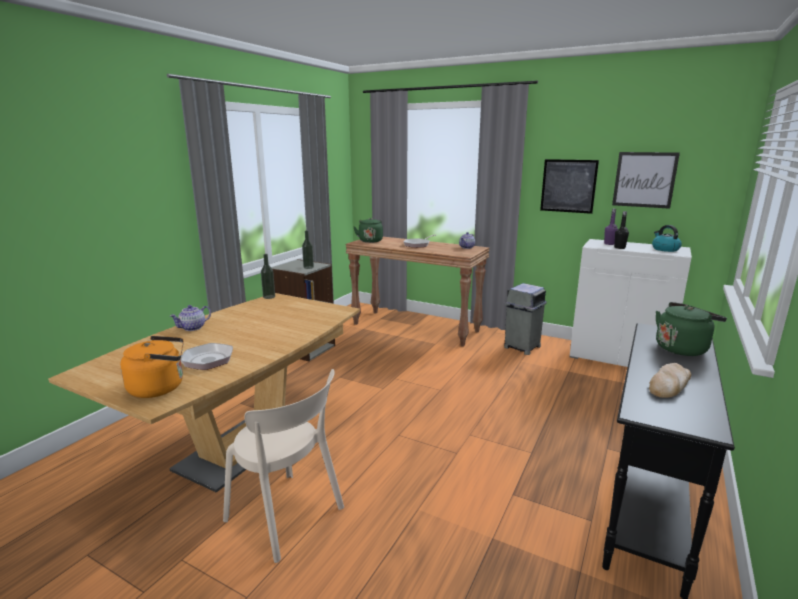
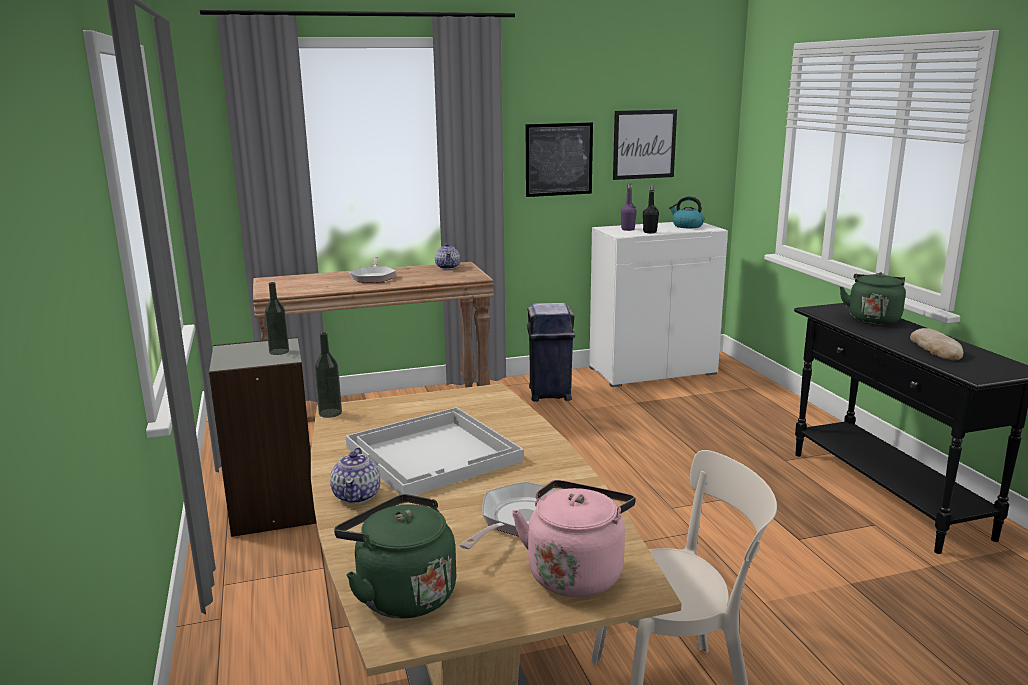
camera: 45 degrees left, 0 degrees up
(160, 388) = (576, 572): orange kettle -> pink kettle
(253, 325) = (435, 454): none -> white tray
(370, 241) = (281, 286): green kettle -> green kettle (401, 594)
(521, 347) = (550, 394): grey trash can -> blue trash can

